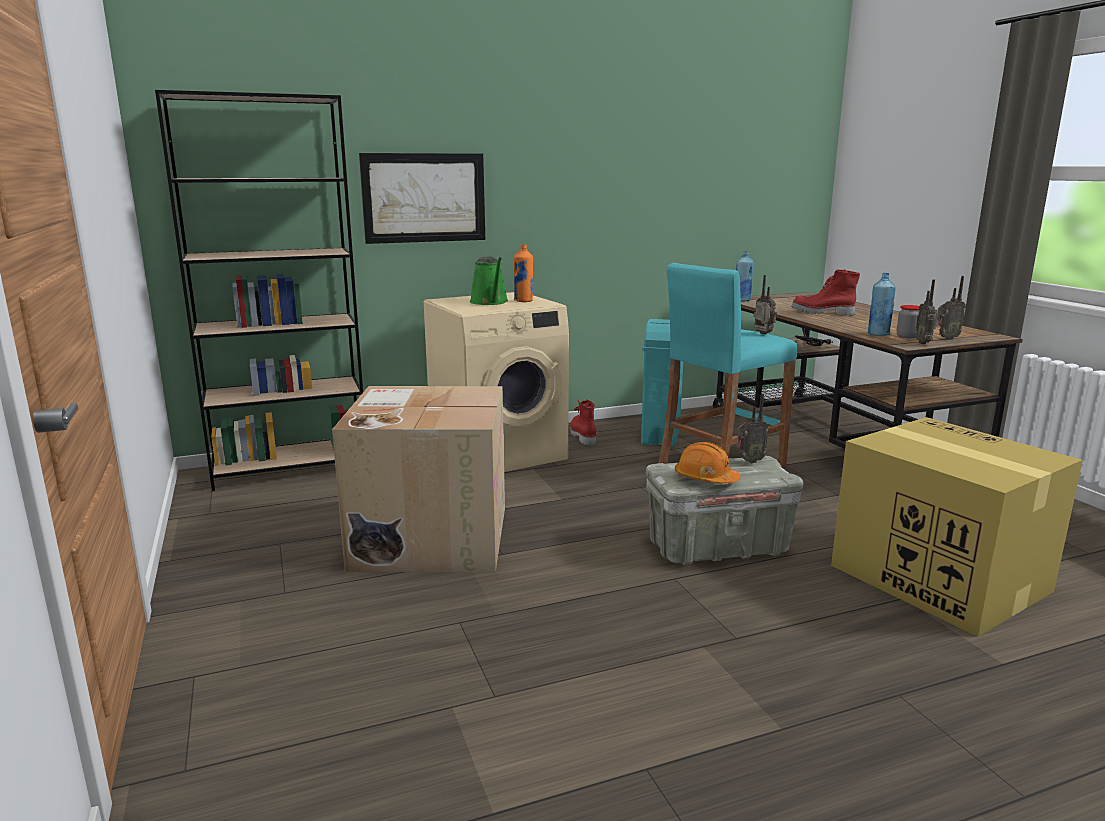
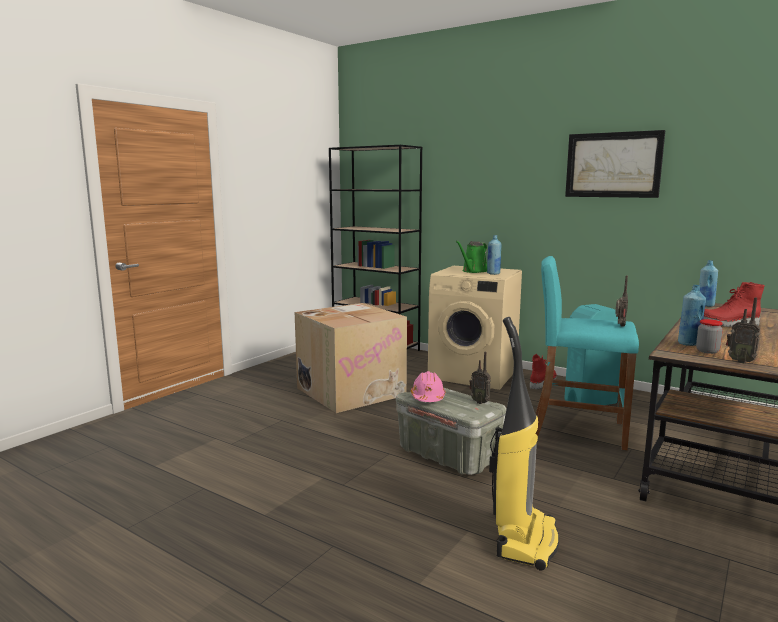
camera: 55 degrees right, 5 degrees down
(424, 198) = (467, 202): picture -> picture (613, 165)
(523, 301) = (493, 273): orange bottle -> blue bottle
(705, 478) = (428, 397): orange hard hat -> pink hard hat
(822, 313) = (729, 325): red boot -> red boot turned 75 degrees counterclockwise
(924, 343) = (695, 357): radio -> none
(936, 577) = (524, 540): cardboard box -> vacuum cleaner

